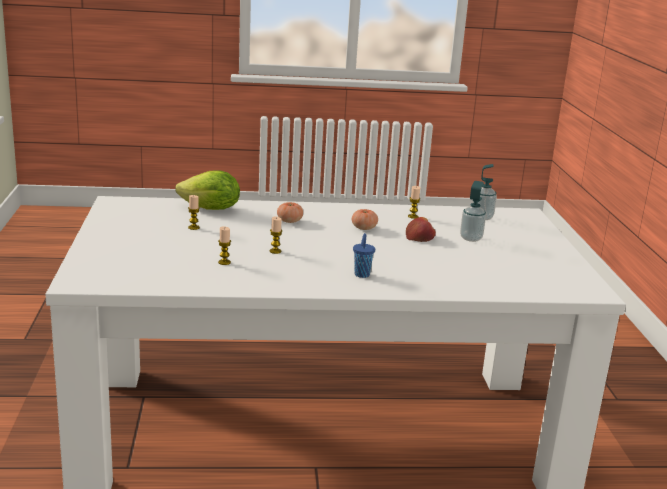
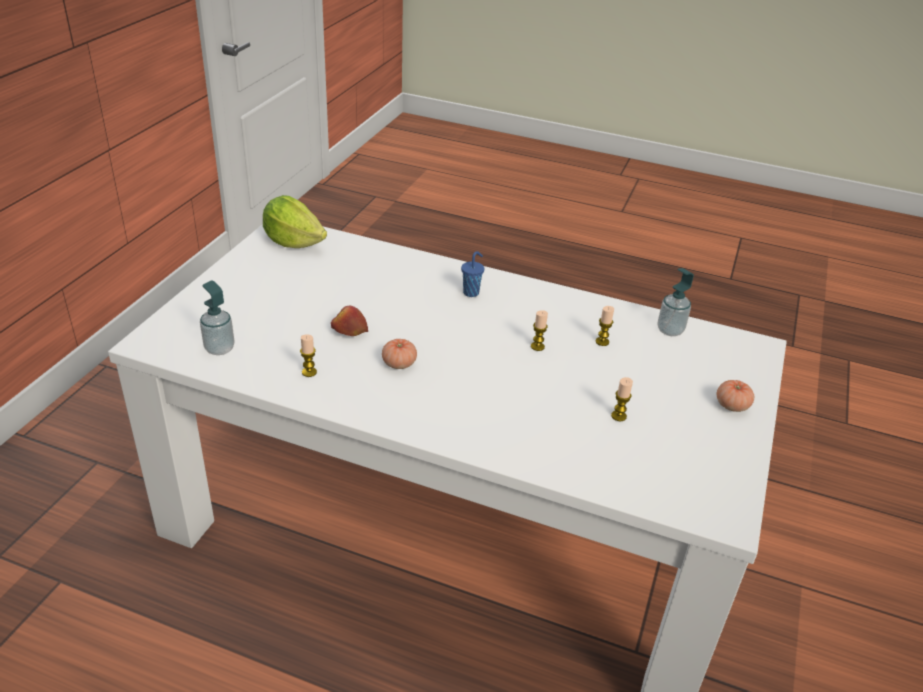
camera: 155 degrees left, 15 degrees up
(211, 209) = (581, 458): lettuce -> lettuce (293, 242)
(289, 221) = (484, 401): tomato -> tomato (732, 405)
(471, 238) = (292, 315): soap dispenser -> soap dispenser (670, 330)

